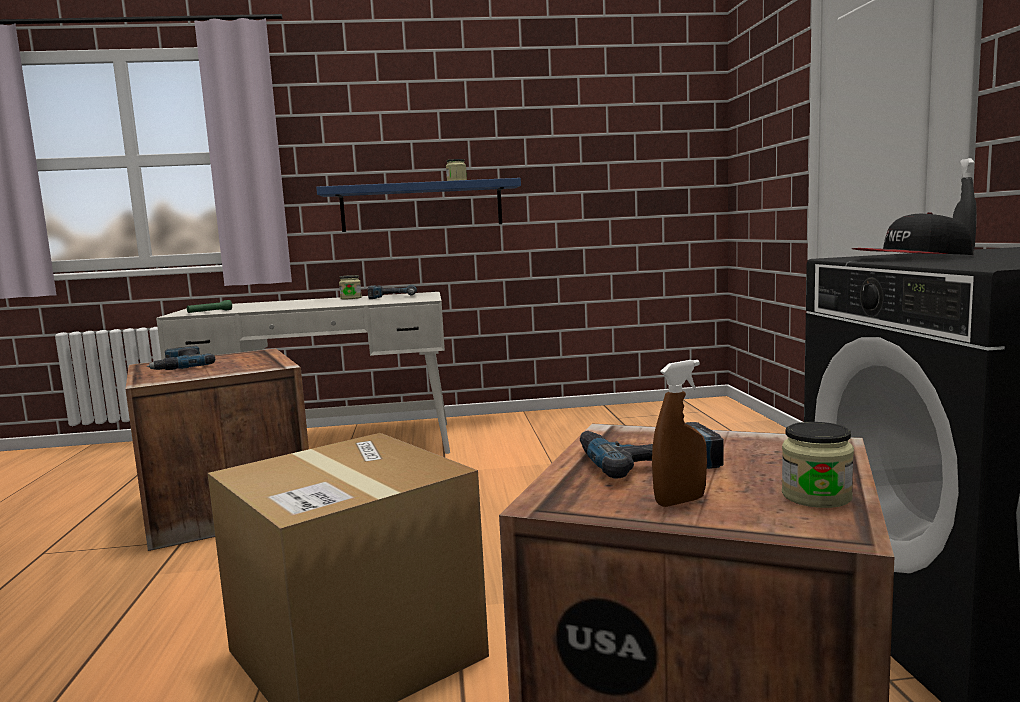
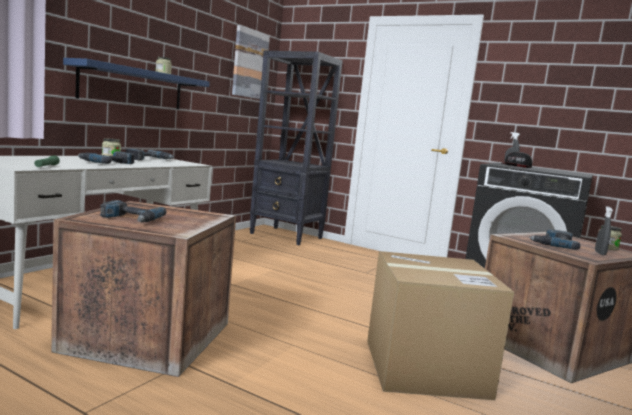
camera: 55 degrees left, 0 degrees up
(305, 304) = (107, 162): none -> power drill
(648, 131) = (249, 64): none -> picture
(680, 501) = (600, 253): brown spray bottle -> grey spray bottle
(715, 417) = (286, 236): none -> black bookcase

